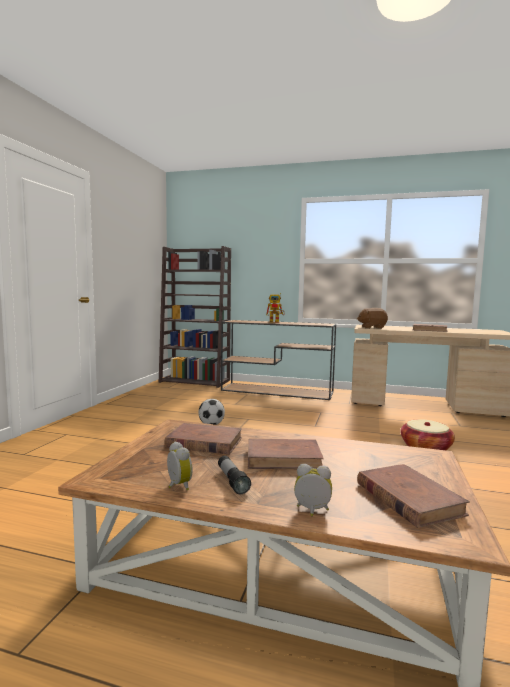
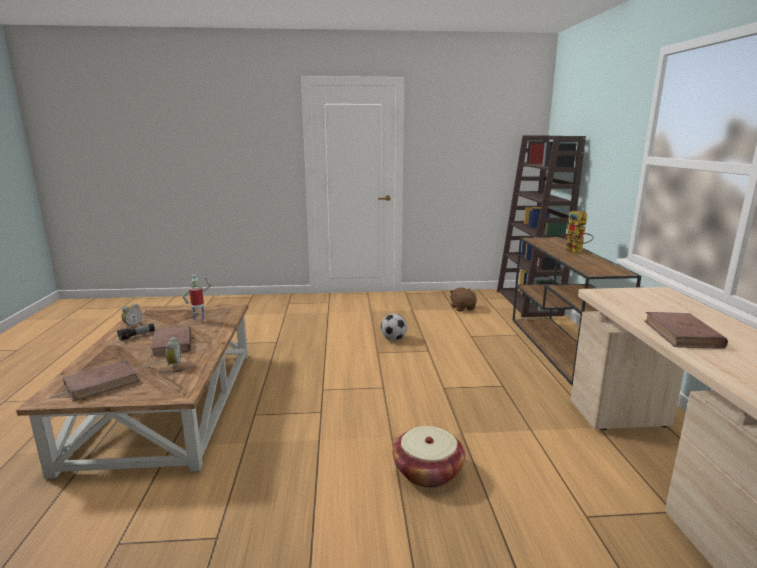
camera: 70 degrees right, 10 degrees up
(204, 443) = (199, 320): brown book -> toy robot
(312, 511) = (94, 358): alarm clock -> alarm clock (173, 365)
(372, 328) = (618, 297): brown plush toy -> brown plush toy (462, 308)

